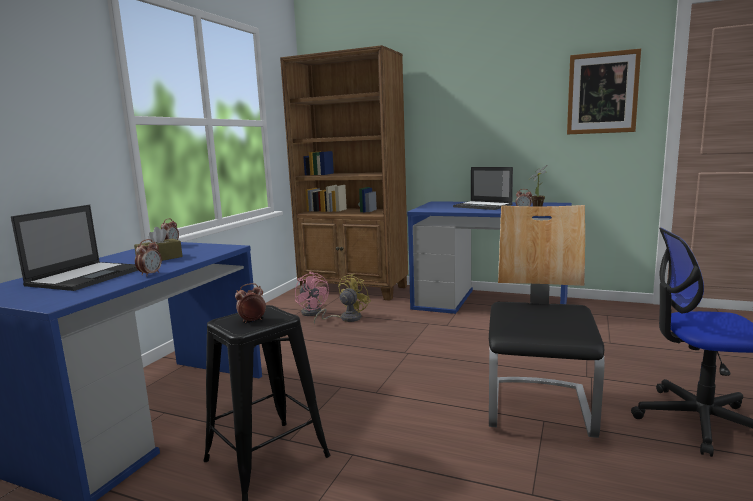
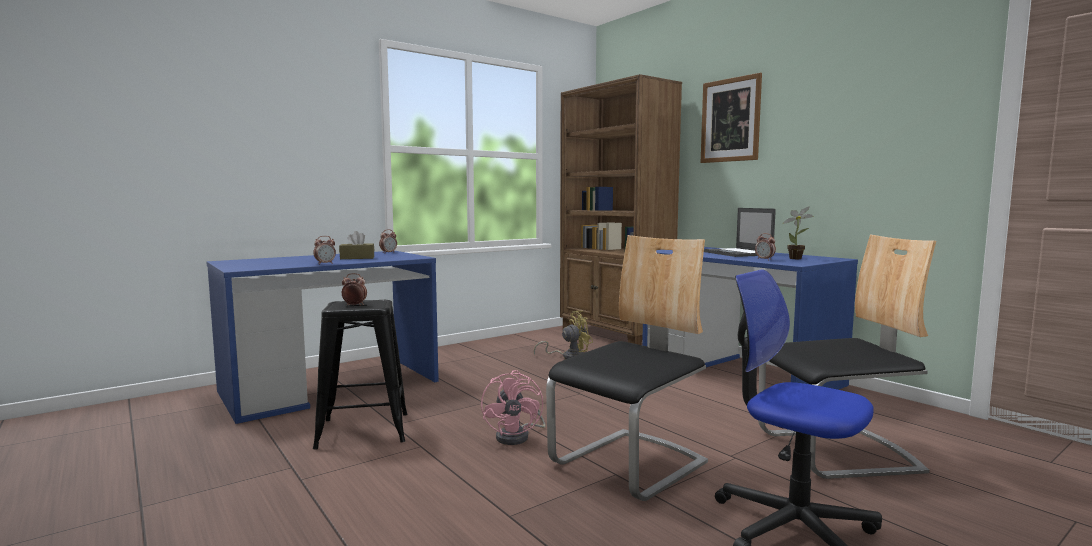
camera: 30 degrees right, 5 degrees down
(87, 276) = (293, 261): laptop -> none
(313, 311) = (549, 346): pink fan -> pink fan (518, 436)
(602, 93) = (903, 117): picture -> picture (730, 120)
(636, 352) = (838, 452): none -> chair

